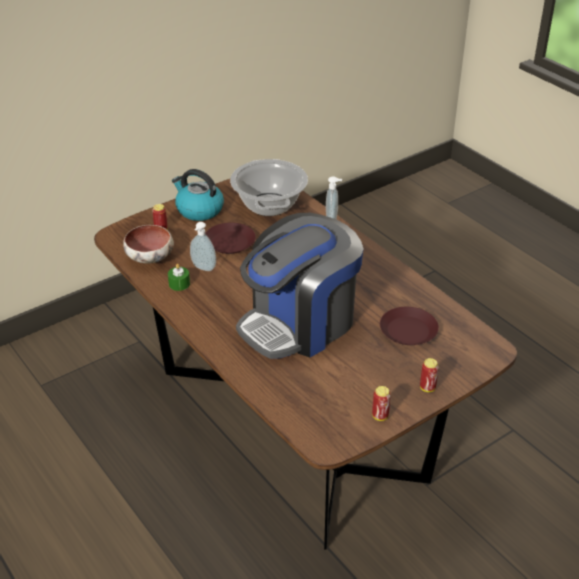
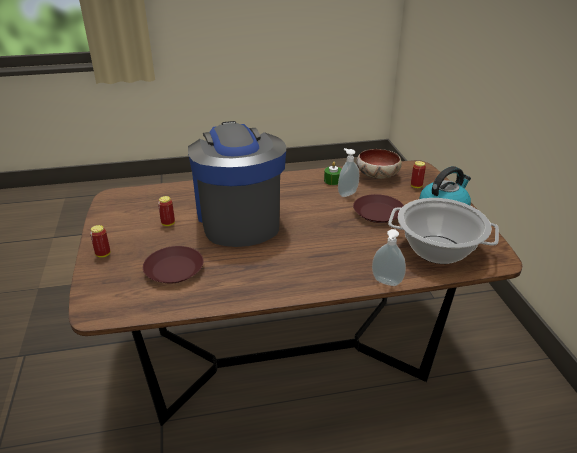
camera: 115 degrees right, 5 degrees down
(380, 416) = (106, 223): can -> can (168, 223)

